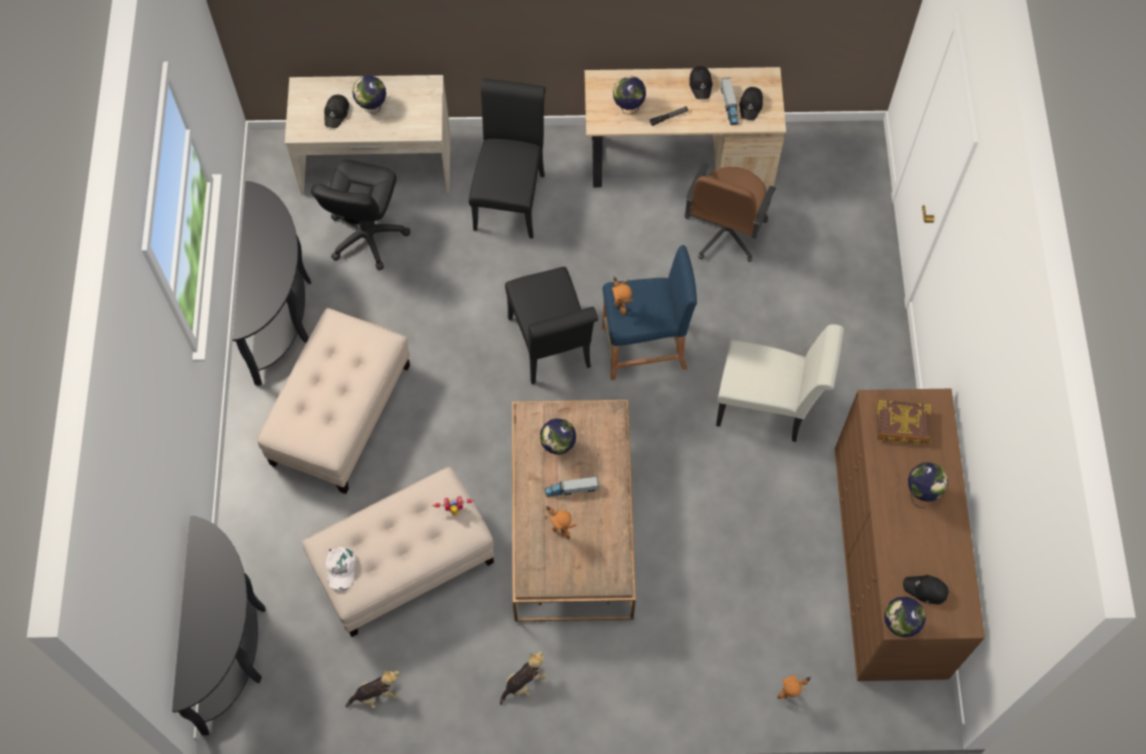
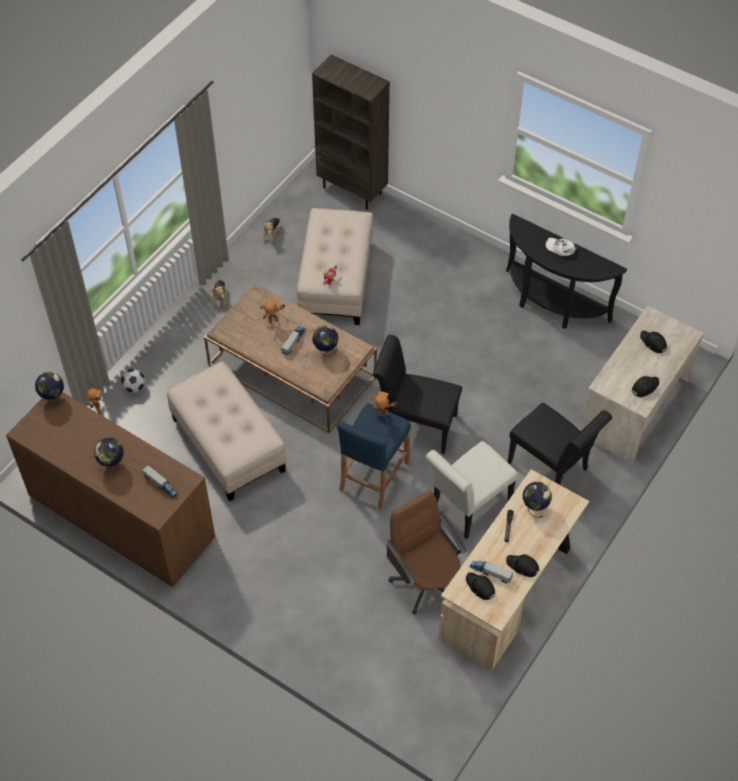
camera: 125 degrees right, 10 degrees down
(234, 645) = (353, 190): black console table -> brown bookcase
(340, 568) = (339, 217): white cap -> white cap (560, 248)
(341, 414) = (454, 298): beige ottoman -> beige ottoman (227, 444)
(367, 236) = (577, 373): black office chair -> none
(372, 107) = (644, 364): globe -> none
(727, 679) = (134, 387): none -> football
(769, 407) = (274, 519): white chair -> white chair (467, 508)
(902, 425) = (160, 484): book -> toy truck
(925, 590) = (58, 425): black cap -> black cap (644, 387)

